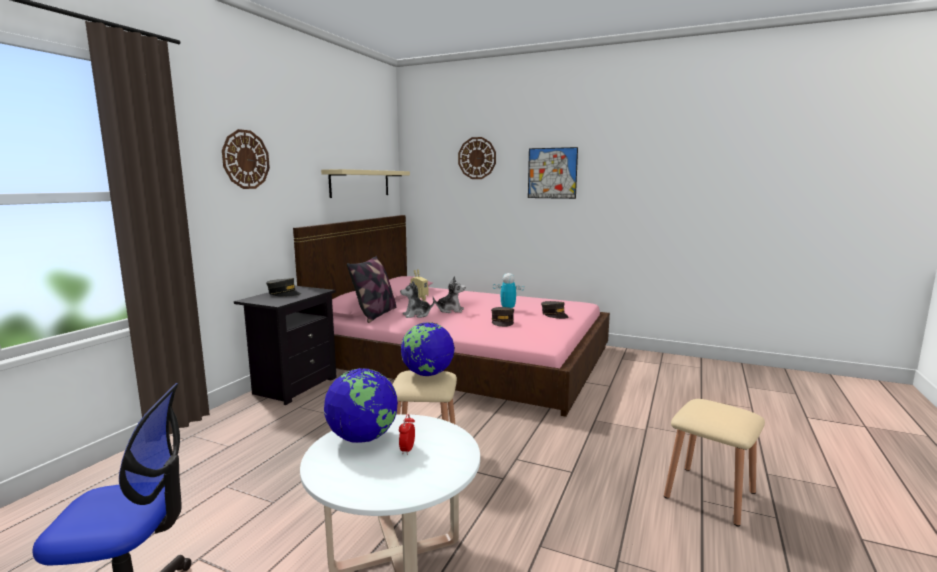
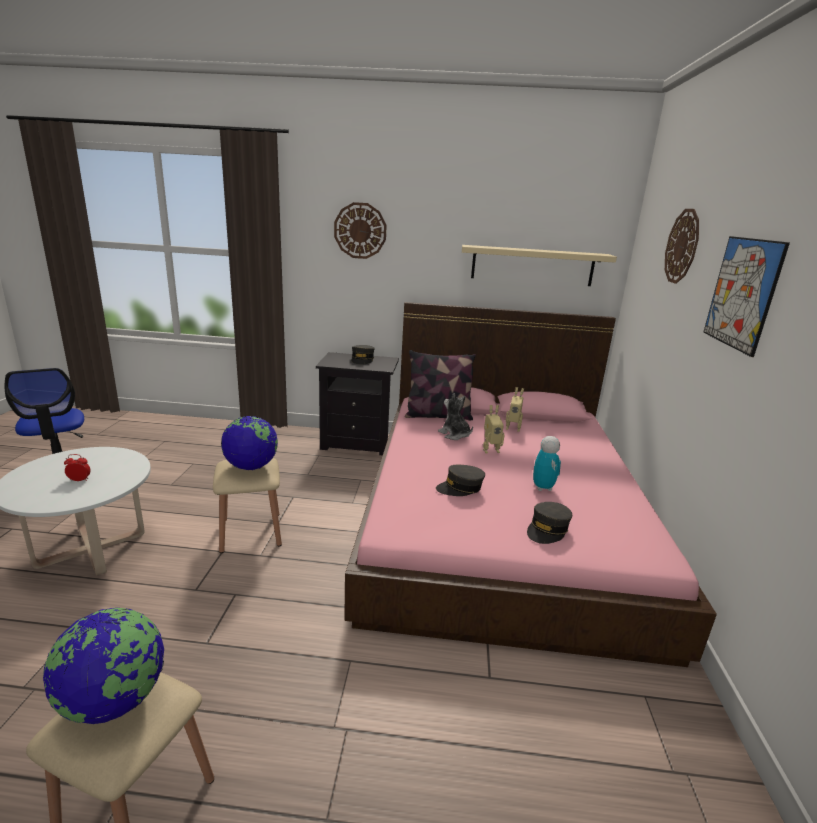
camera: 70 degrees right, 10 degrees up
(363, 438) = (107, 460): globe -> globe (115, 700)
(450, 310) = (490, 449): plush toy -> toy robot

